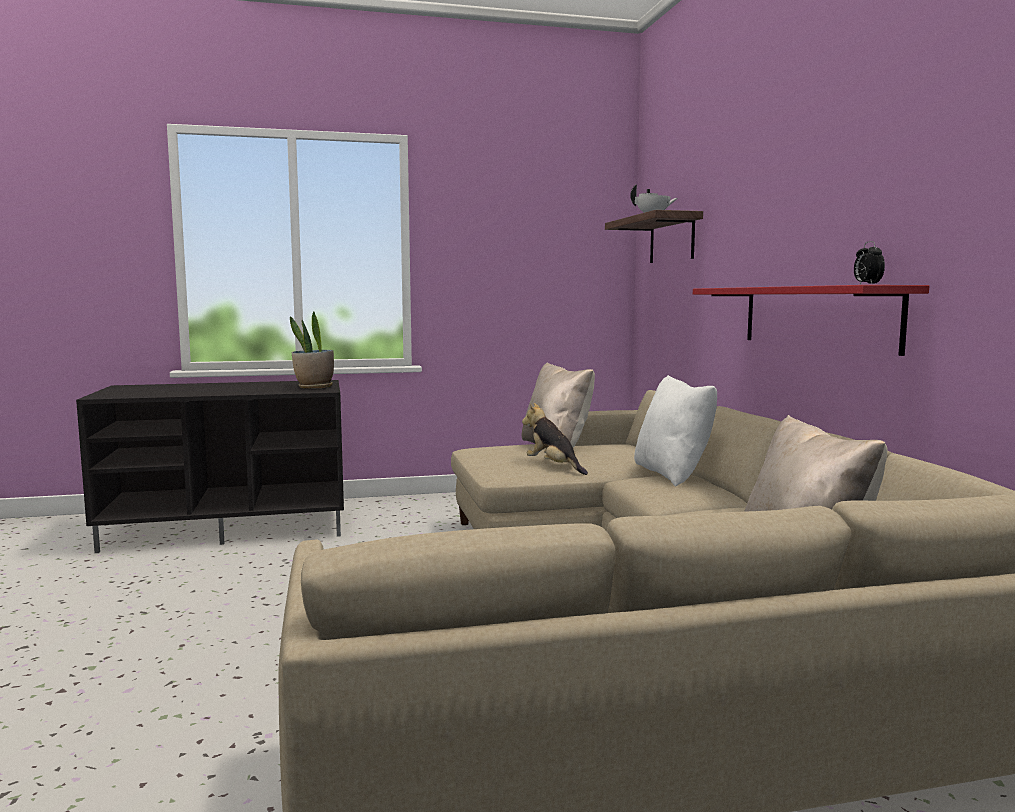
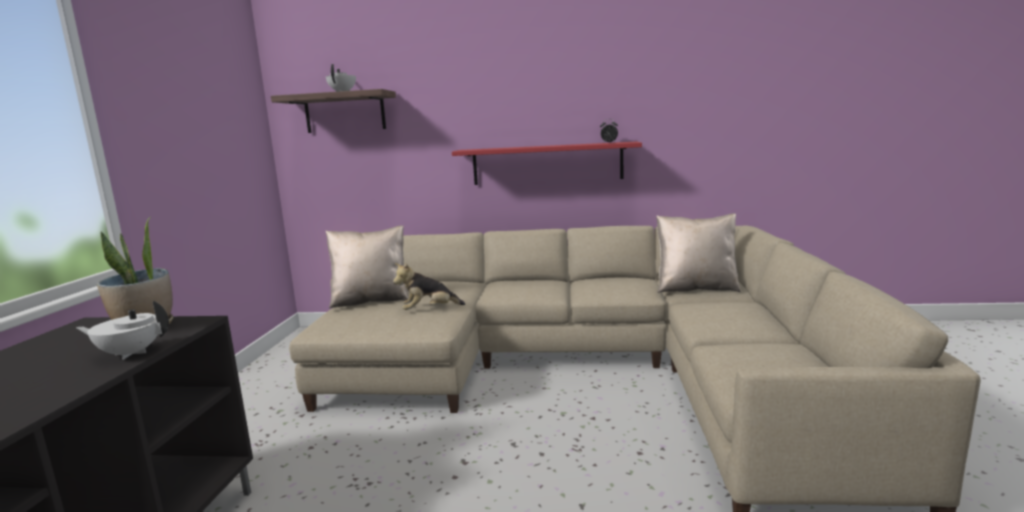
camera: 70 degrees left, 5 degrees up
(267, 391) = (130, 353): none -> white teapot
(672, 474) = (495, 284): white pillow -> none

